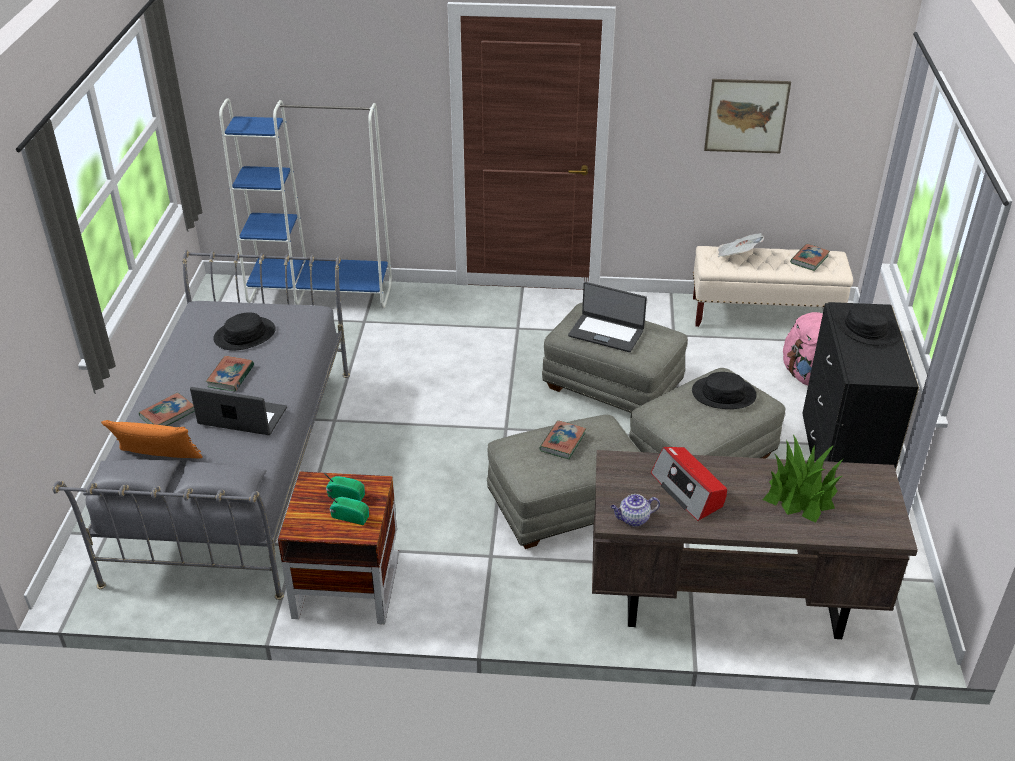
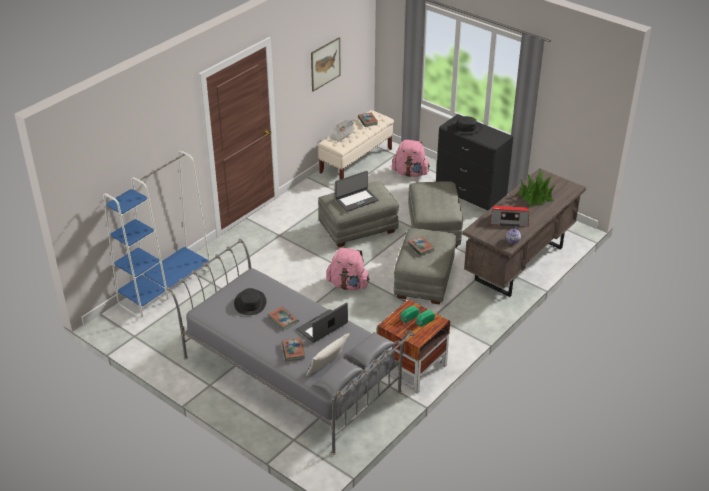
camera: 55 degrees left, 0 degrees up
(158, 459) = (327, 365): orange pillow -> white pillow
(476, 435) = (348, 285): none -> pink backpack
(723, 394) = (433, 191): black hat -> none

